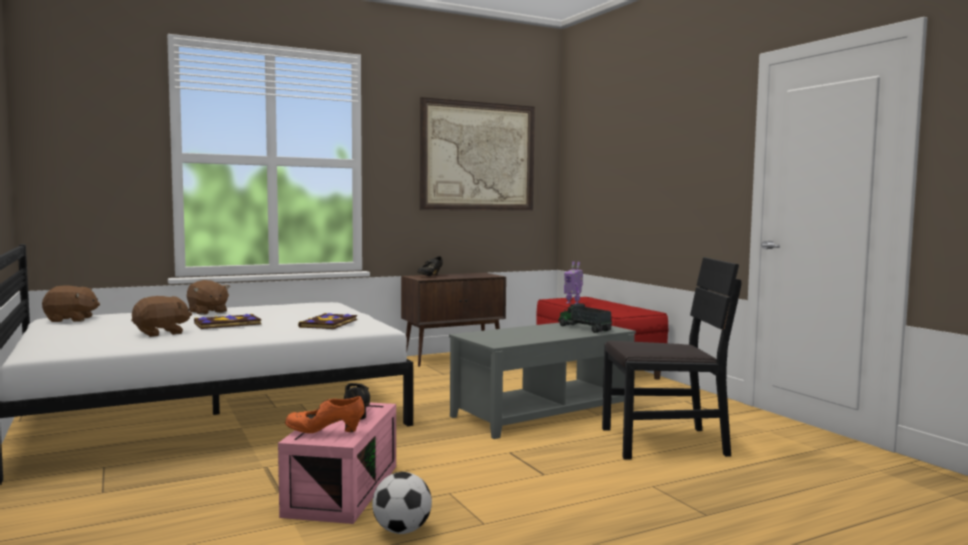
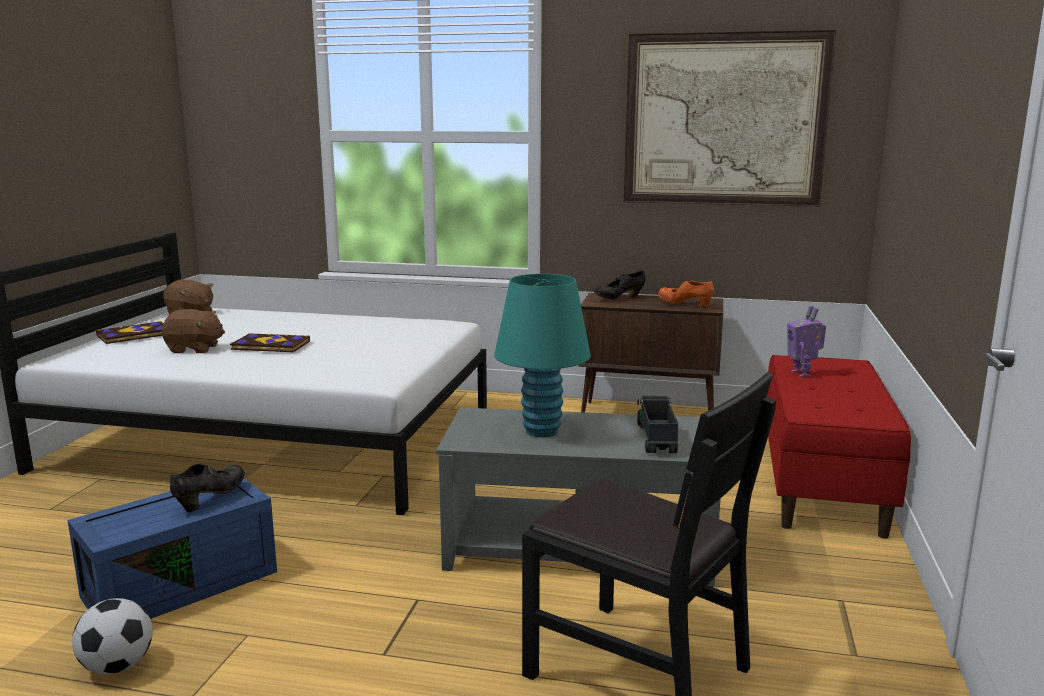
camera: 40 degrees right, 10 degrees up
(207, 312) = (310, 321): brown plush toy -> none
(325, 432) = (125, 519): orange shoe -> orange shoe (685, 305)
(329, 323) = (353, 364): book -> book (135, 335)
(341, 489) = (182, 582): pink storage box -> blue storage box
(524, 334) = (542, 431): none -> turquoise table lamp

